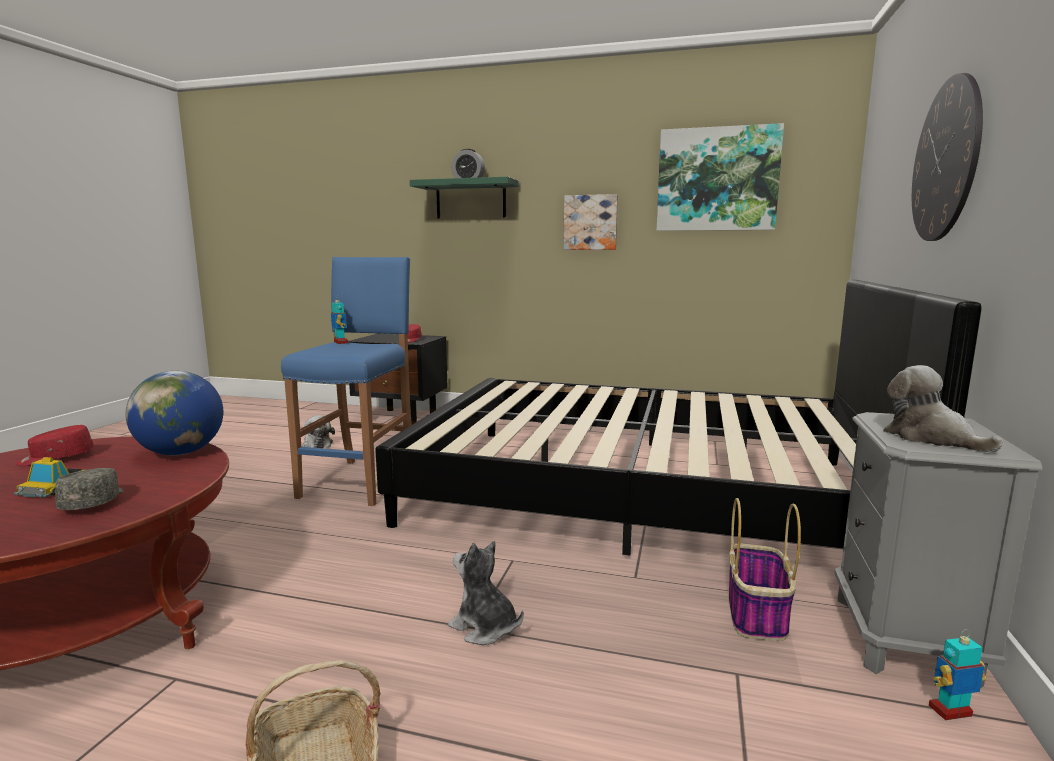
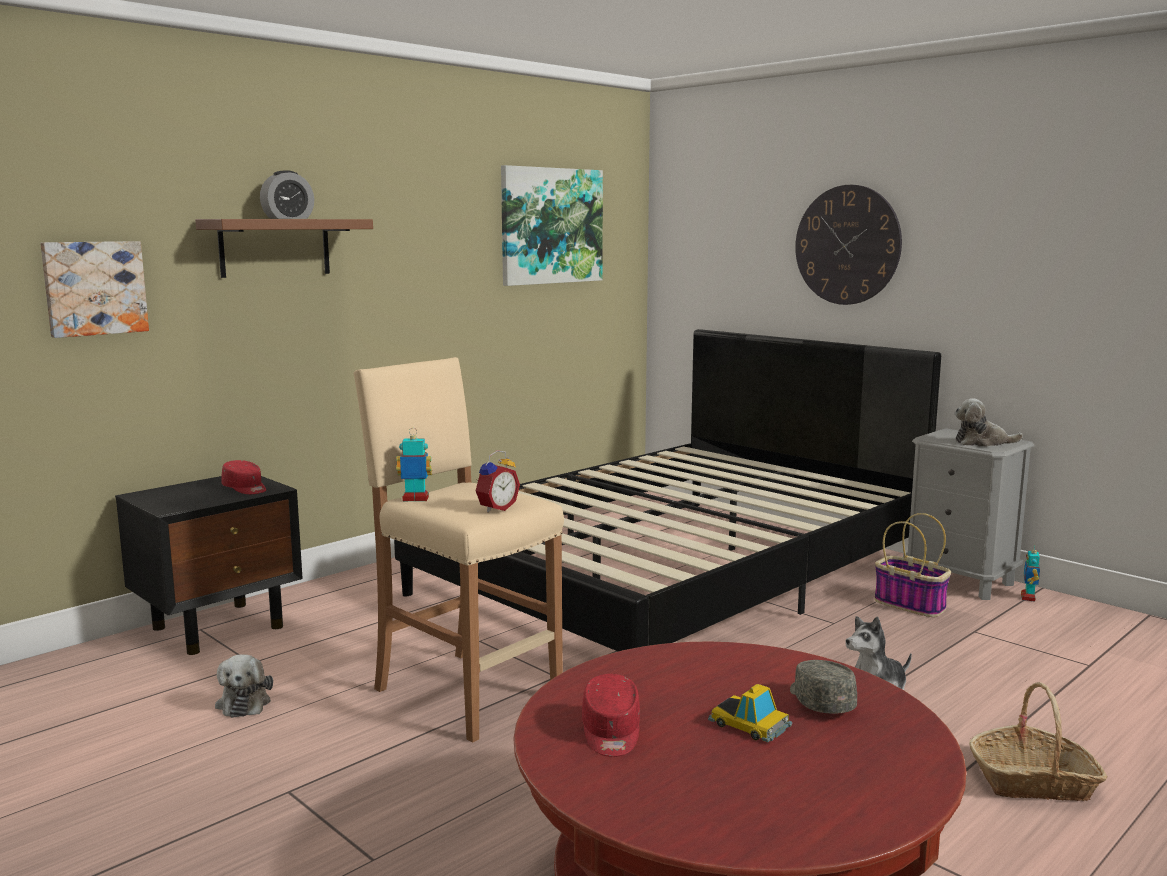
camera: 60 degrees left, 0 degrees up
(94, 502) = (819, 701): grey cap -> grey cap turned 60 degrees clockwise
(181, 452) = (663, 662): globe -> none
(317, 444) = (244, 702): plush toy -> plush toy turned 75 degrees clockwise
(331, 352) = (495, 508): none -> alarm clock
(361, 481) = (465, 693): blue stool -> beige stool
(471, 200) = (275, 247): green shelf -> brown shelf
(590, 222) = (434, 277): picture -> picture (94, 288)

